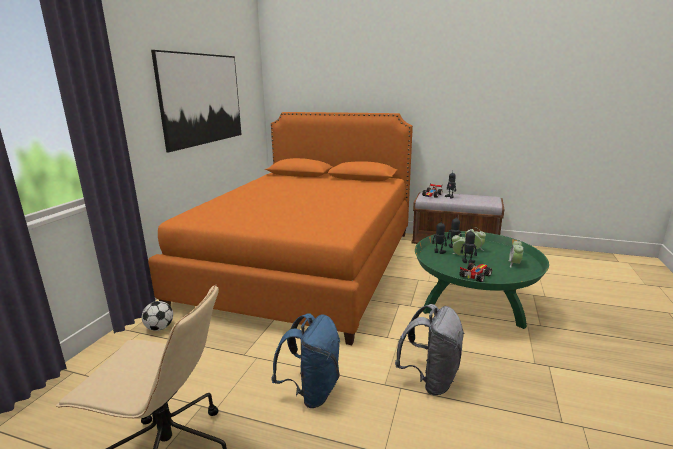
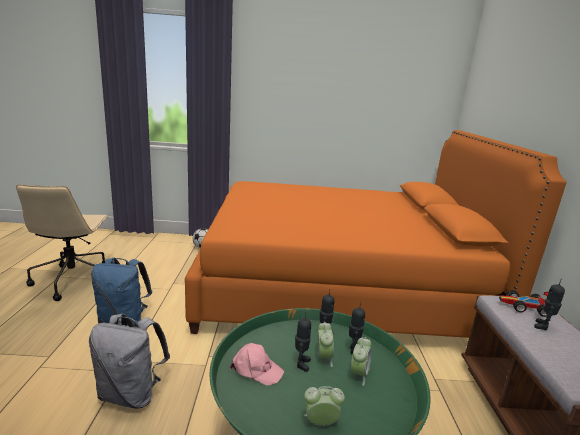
camera: 70 degrees right, 0 degrees up
(202, 99) = (340, 99): picture -> none
(474, 275) = (256, 369): toy car -> pink cap

